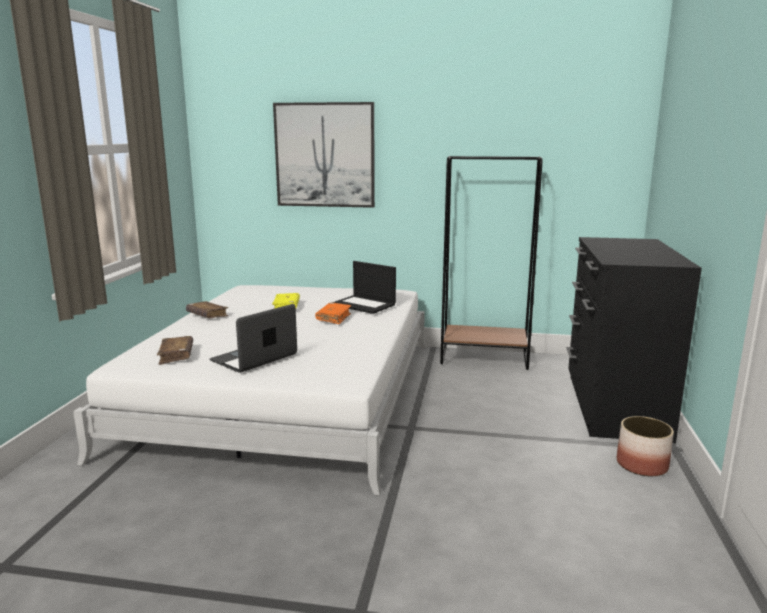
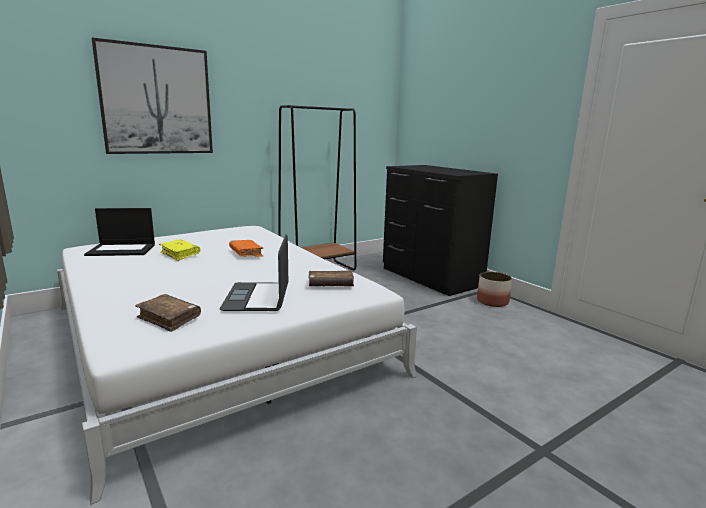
camera: 45 degrees left, 0 degrees up
(207, 315) = (108, 278): brown book -> brown book (330, 285)
(364, 304) = (249, 239): laptop -> laptop (122, 250)

